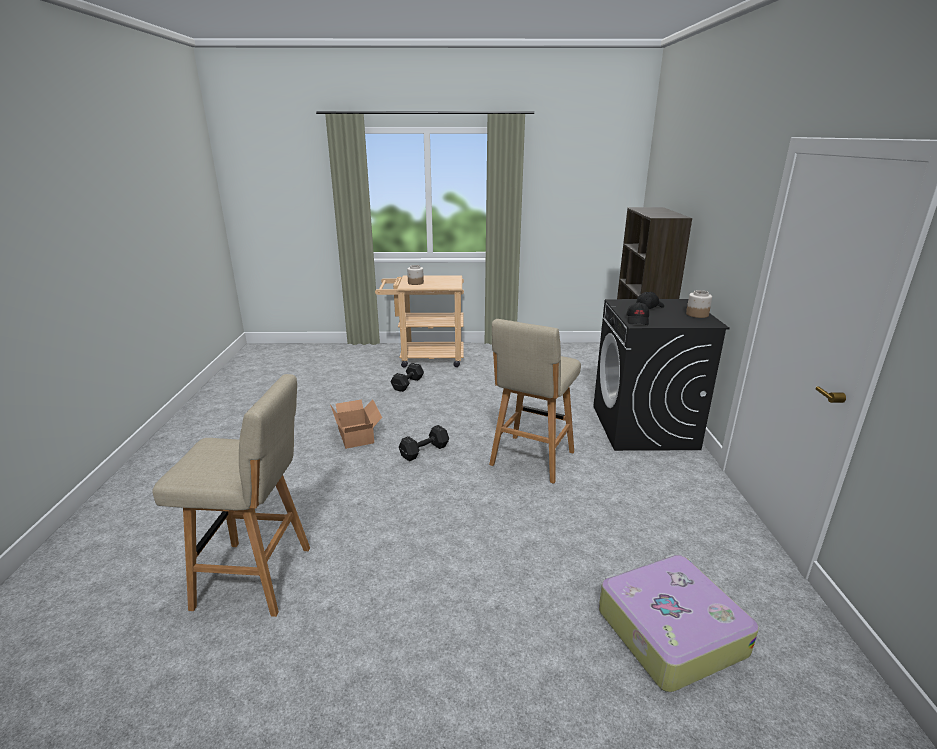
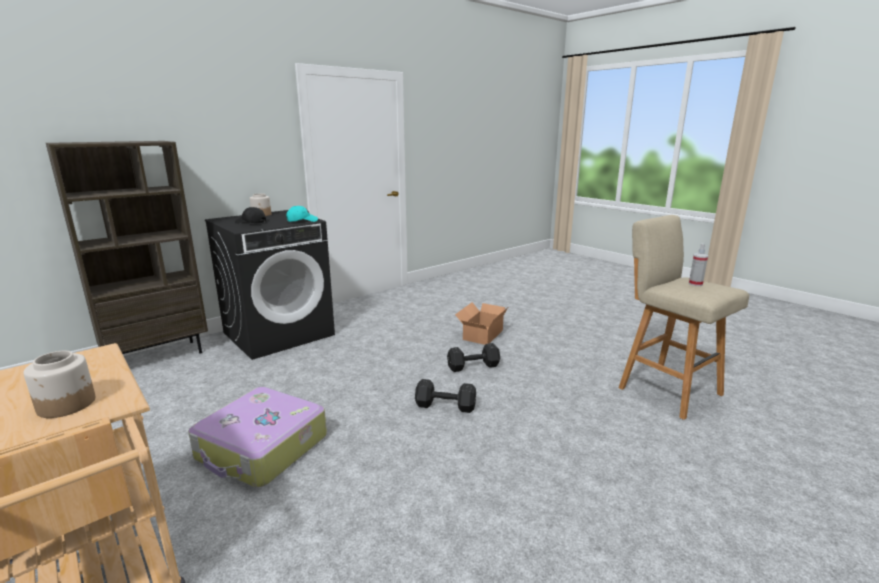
camera: 130 degrees left, 5 degrees down
(221, 461) = (695, 284): none -> spray bottle
(357, 434) = (478, 467): cardboard box -> cardboard box (481, 335)
(408, 384) = (277, 524): black dumbbell -> black dumbbell (472, 366)
(531, 460) = (390, 357): beige stool -> none
(637, 320) = (302, 221): black cap -> turquoise cap
(668, 631) = (482, 297): suitcase -> suitcase (262, 448)

